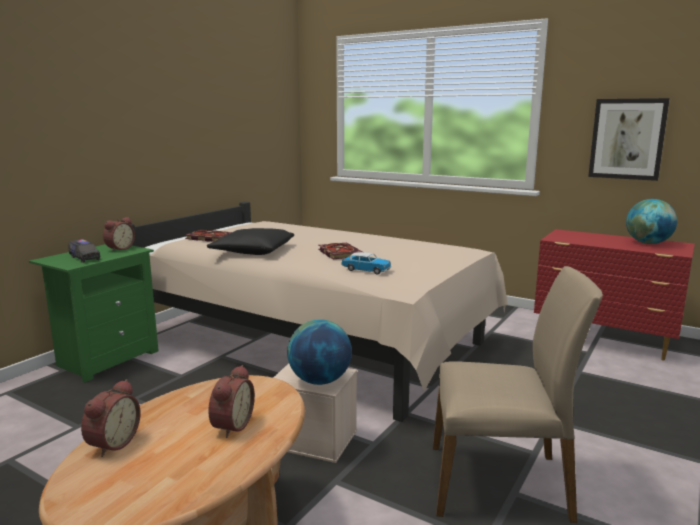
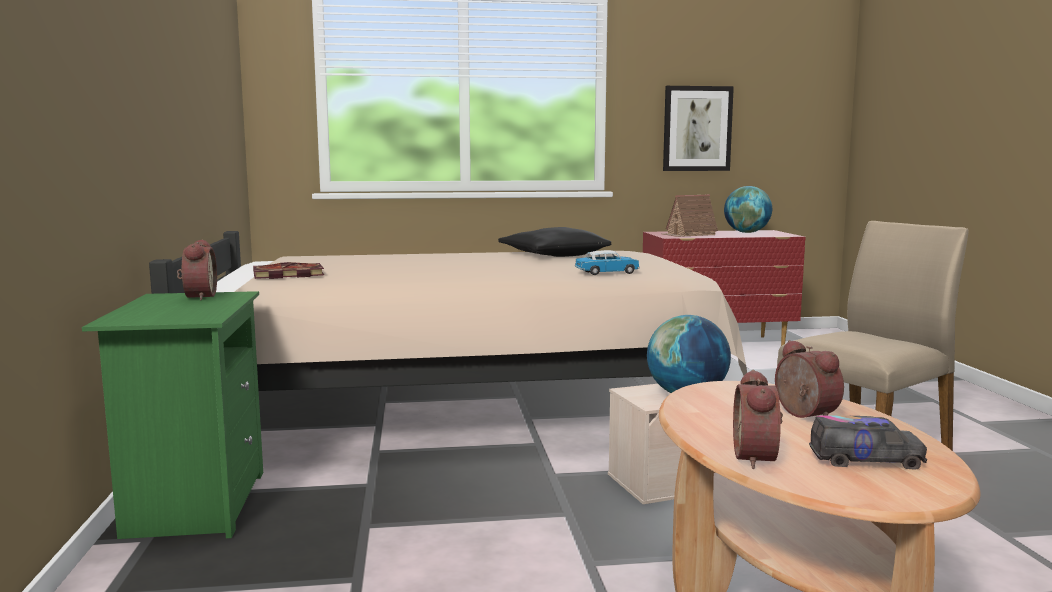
camera: 40 degrees left, 5 degrees down
(84, 258) = (186, 310): toy truck -> toy truck (865, 460)
(111, 443) = (759, 458): alarm clock -> alarm clock turned 150 degrees counterclockwise
(252, 250) = (406, 276): black pillow -> black pillow (553, 254)
(338, 253) = (521, 266): book -> none
(580, 238) = (688, 234): none -> toy house

